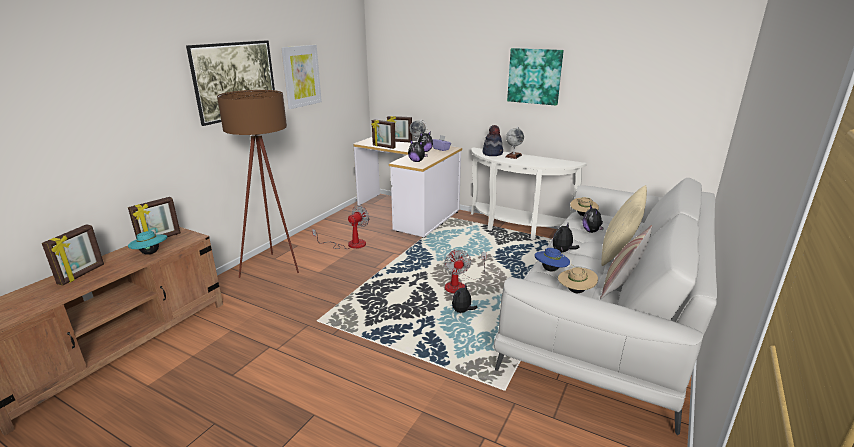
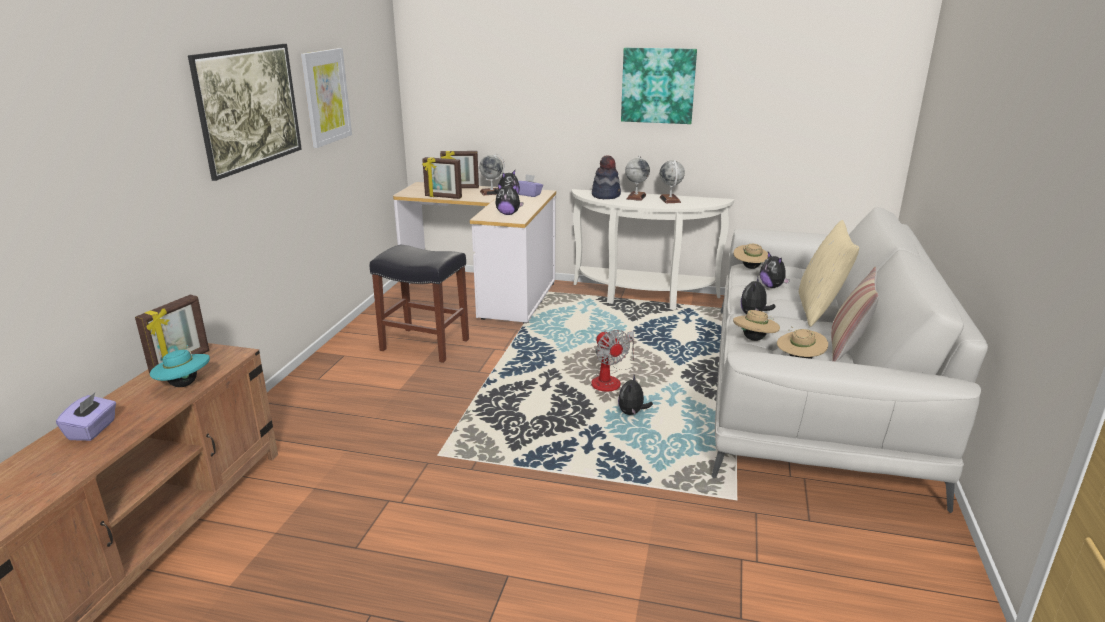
camera: 15 degrees left, 0 degrees up
(82, 274) = (92, 430): picture frame -> purple tissue box
(275, 269) = (330, 393): brown floor lamp -> none
(350, 244) = (423, 345): fan -> black stool
(537, 160) = (670, 200): none -> globe
(550, 270) = (754, 339): blue hat -> beige hat

